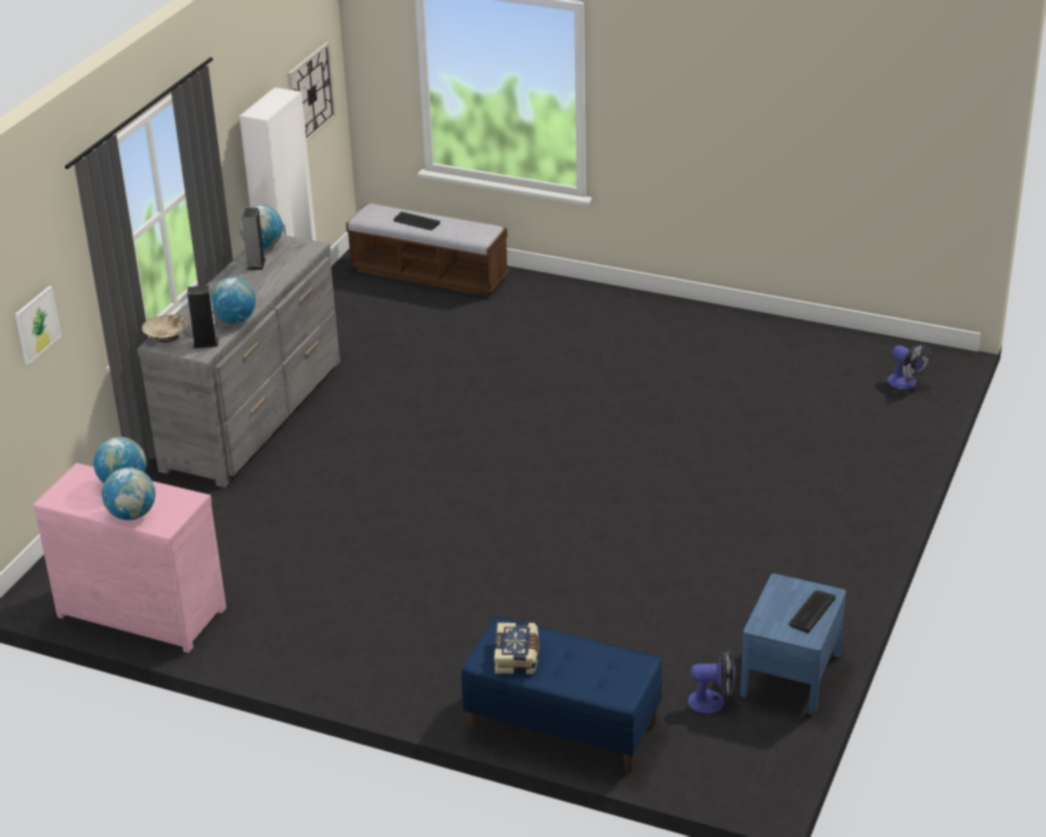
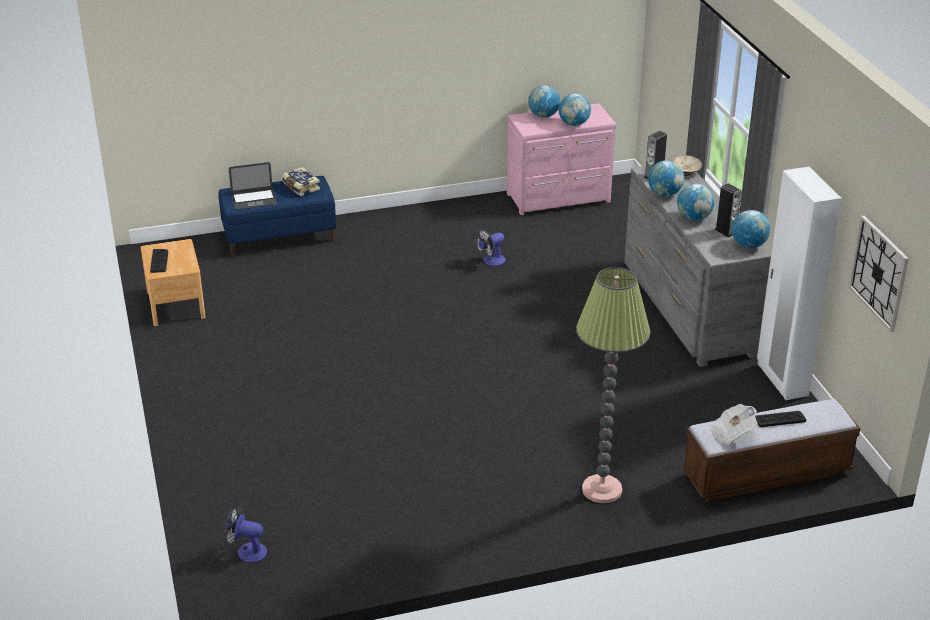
camera: 140 degrees right, 0 degrees up
(37, 324) = (681, 71): picture -> none
(258, 286) = (694, 218): none -> globe
(467, 227) = (731, 433): none -> newspaper
(568, 313) = (602, 490): none -> floor lamp
(601, 664) = (254, 199): none -> laptop
(713, 701) = (209, 276): fan -> fan (491, 261)
(791, 674) = (176, 304): blue nightstand -> brown nightstand

